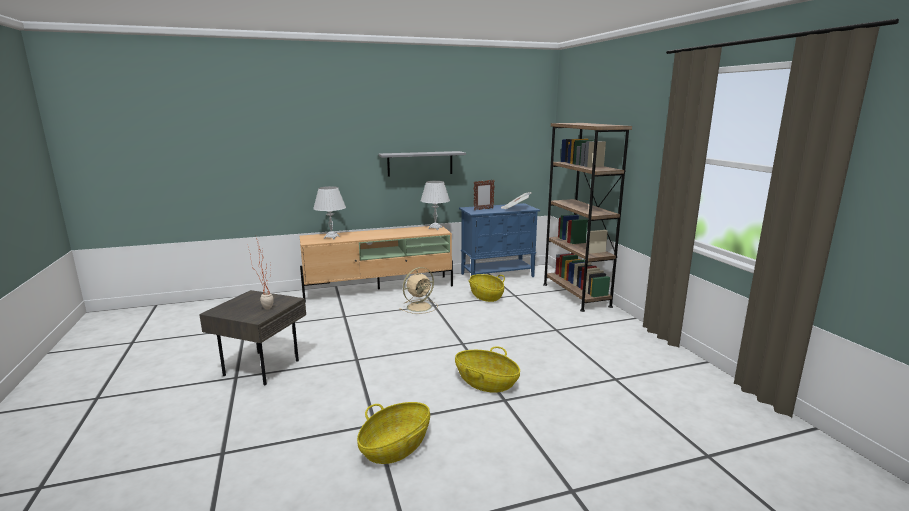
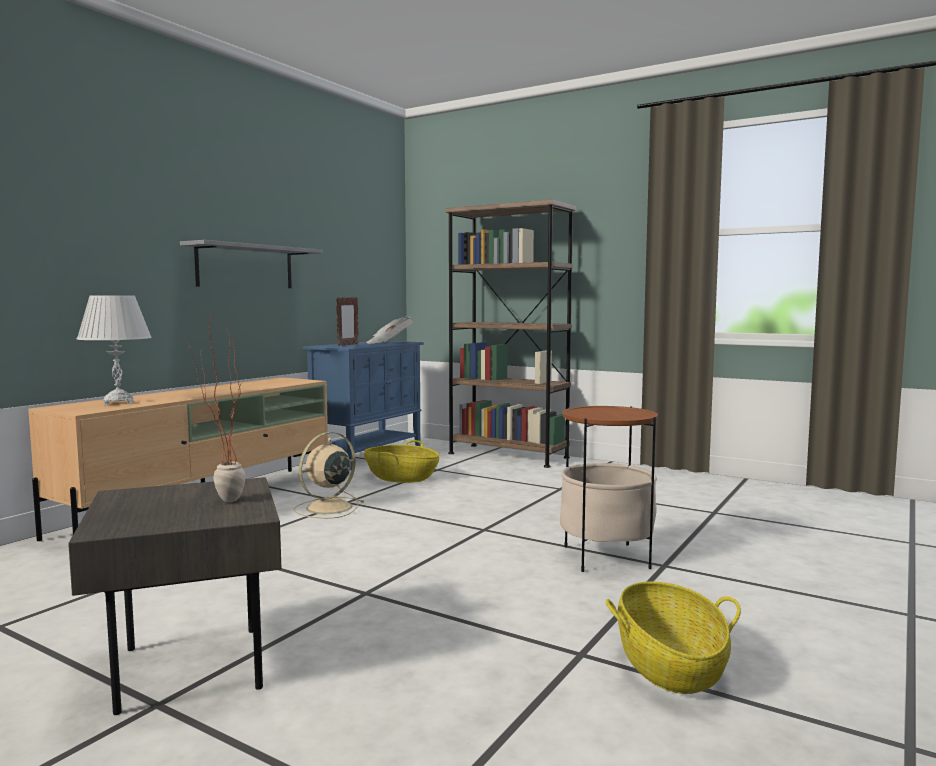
camera: 40 degrees left, 10 degrees down
(420, 306) = (327, 508): beige fan -> beige fan turned 150 degrees counterclockwise
(435, 228) = (284, 379): white table lamp -> none
(486, 383) = (606, 557): basket -> side table

